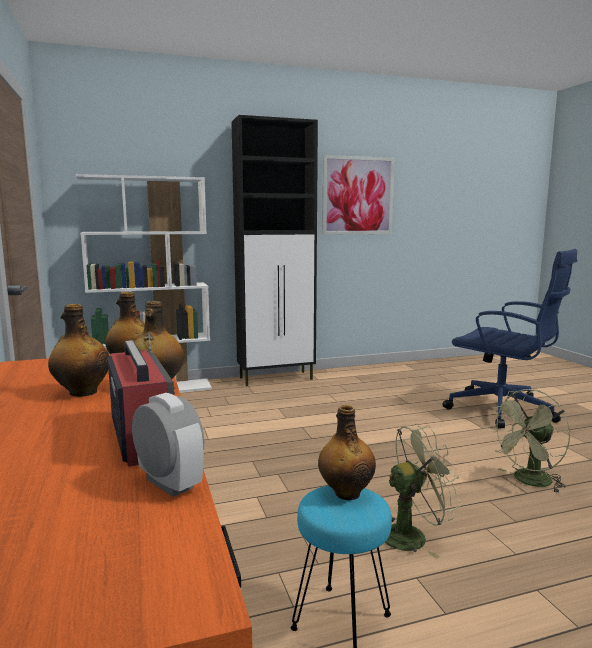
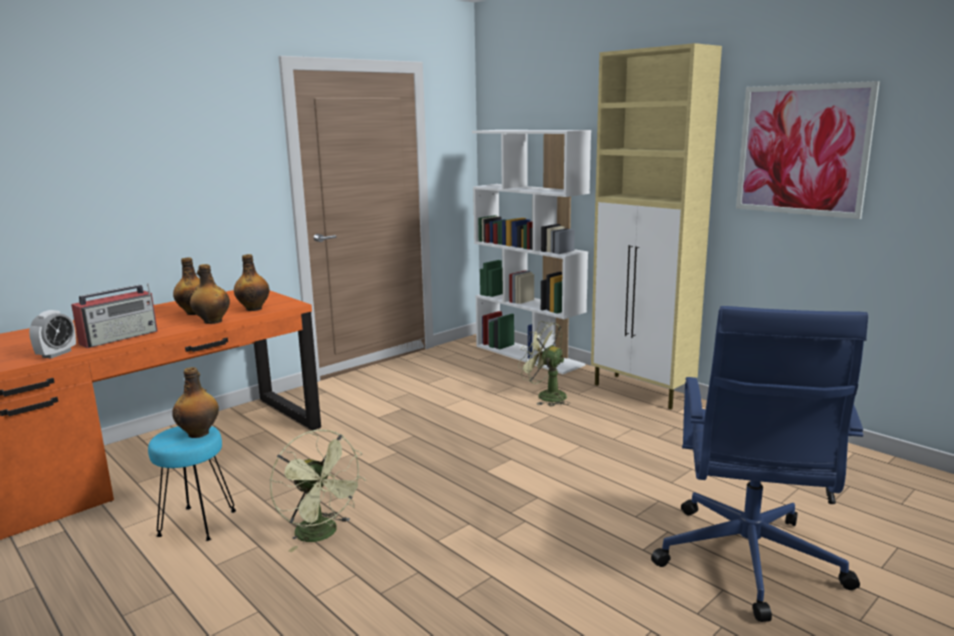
camera: 65 degrees right, 5 degrees up
(277, 378) = (643, 392): black cabinet -> beige cabinet
(528, 481) = (489, 598): green fan -> green fan (545, 396)

